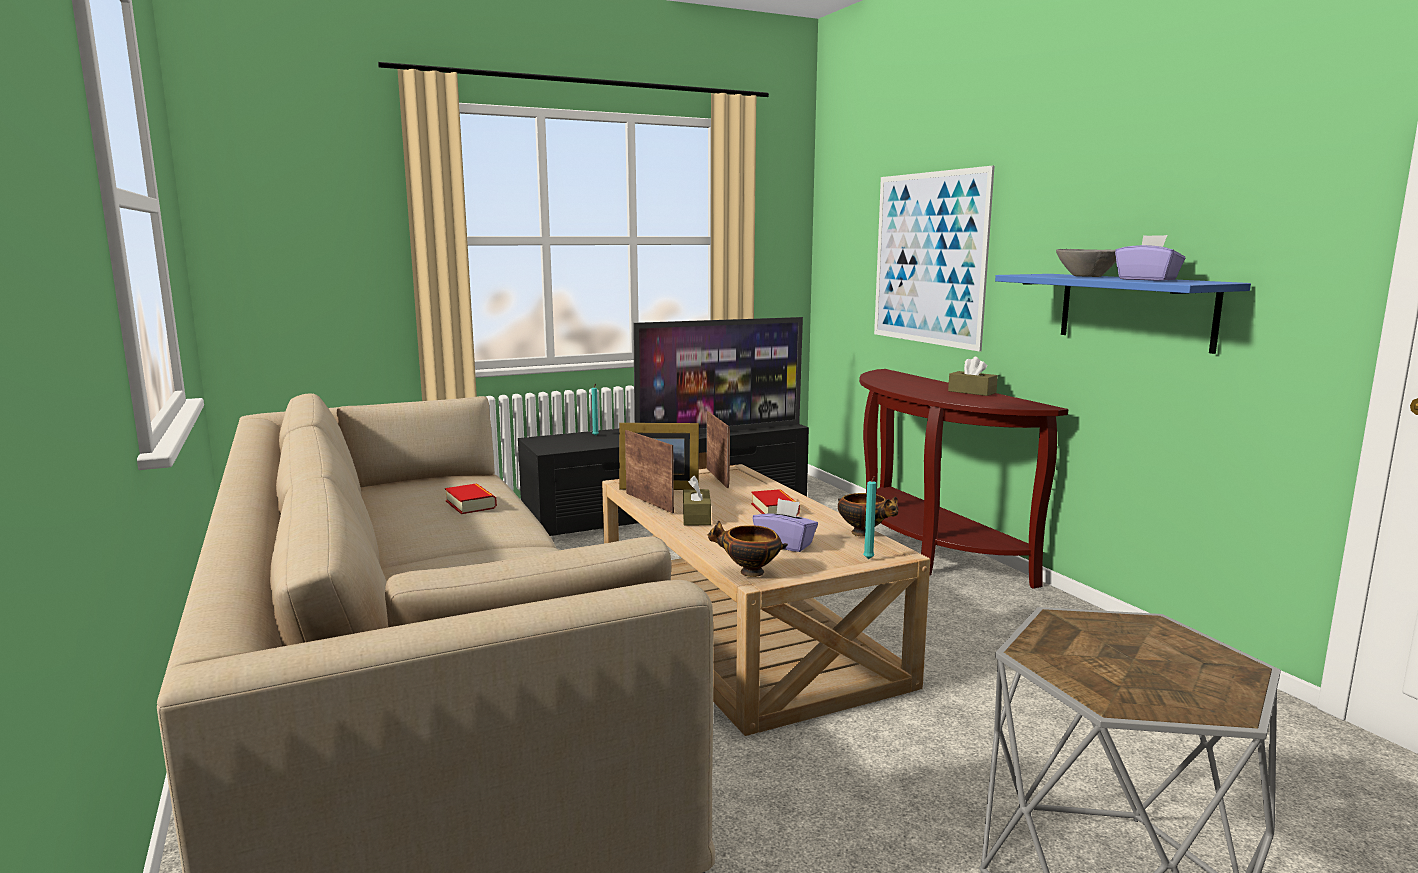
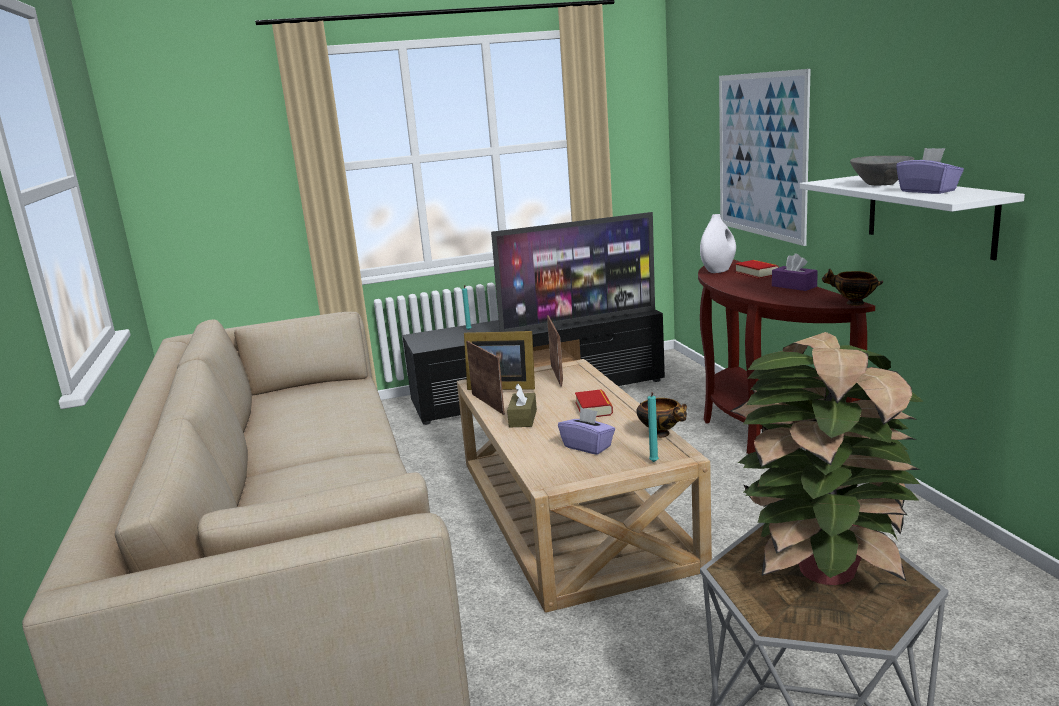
camera: 10 degrees right, 5 degrees up
(470, 504) = (335, 412): book -> book (756, 273)
(749, 572) = (544, 477): bowl -> bowl (853, 303)
(881, 377) = (718, 270): none -> white vase
(972, 392) = (794, 286): brown tissue box -> purple tissue box
(1131, 649) = (821, 567): none -> potted plant
(1135, 310) = (929, 214): blue shelf -> white shelf

